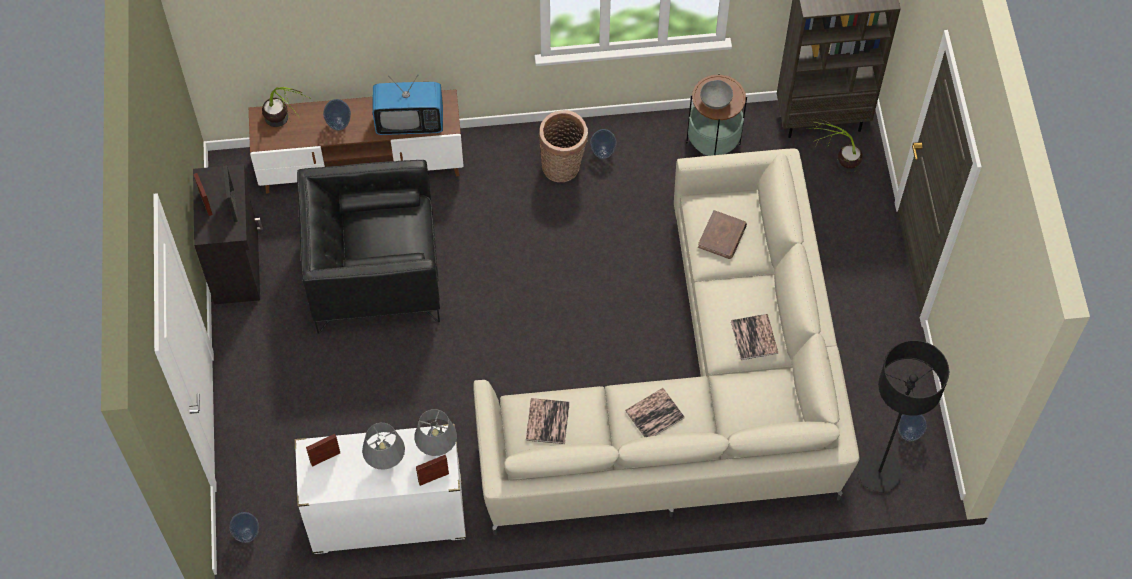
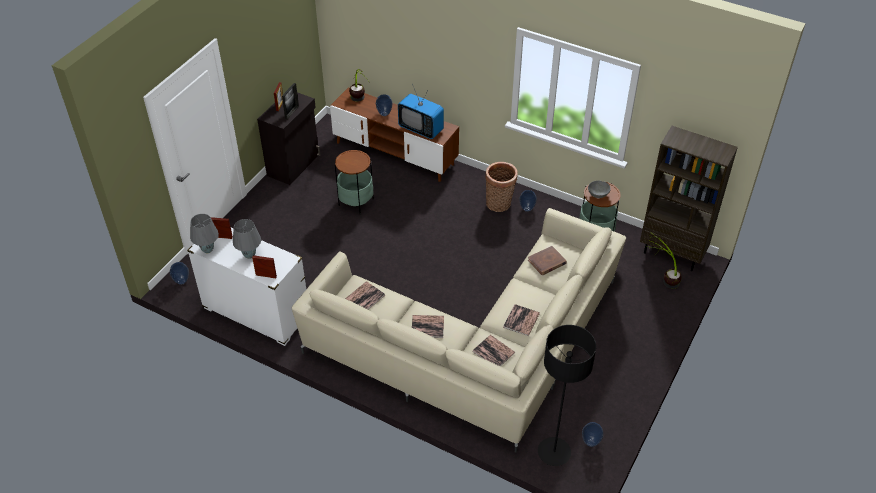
camera: 35 degrees right, 15 degrees down
(374, 273) = (356, 202): black armchair -> side table
(437, 448) = (282, 263): grey table lamp -> grey table lamp (208, 250)
(755, 400) = (493, 352): none -> book

